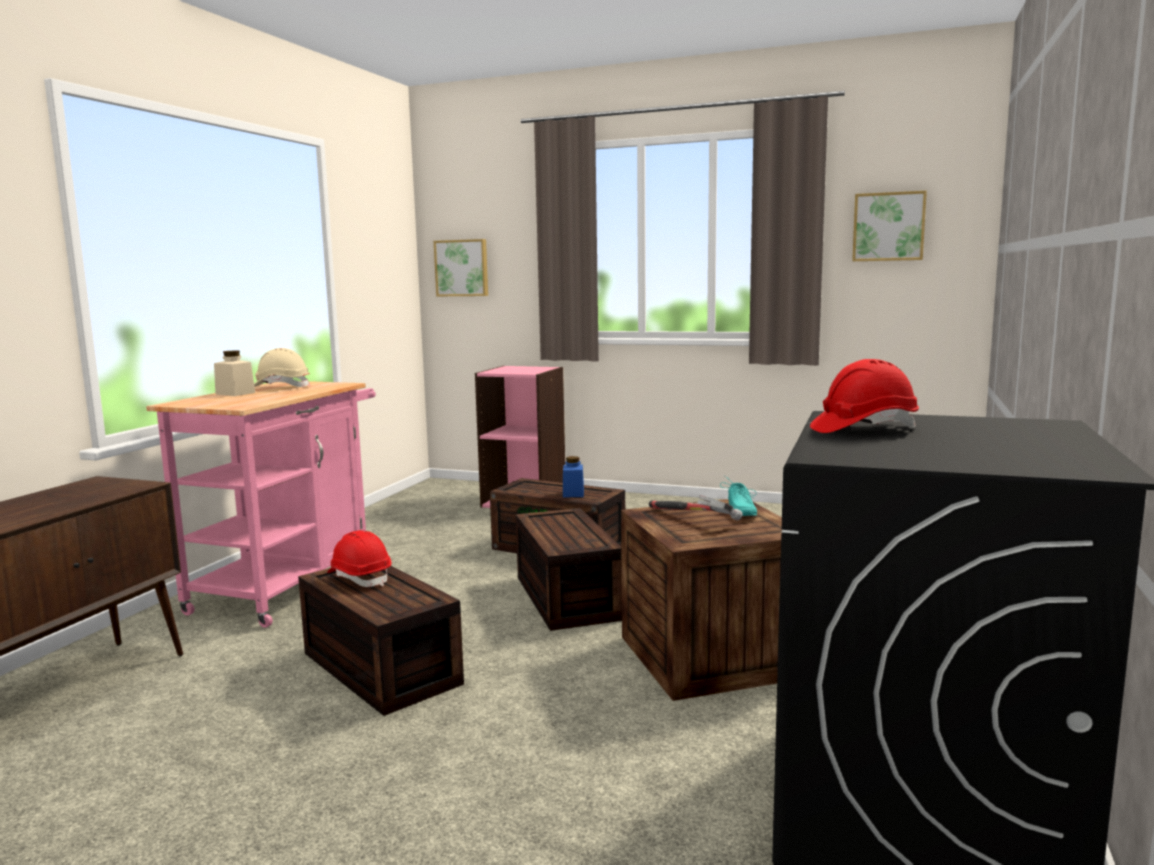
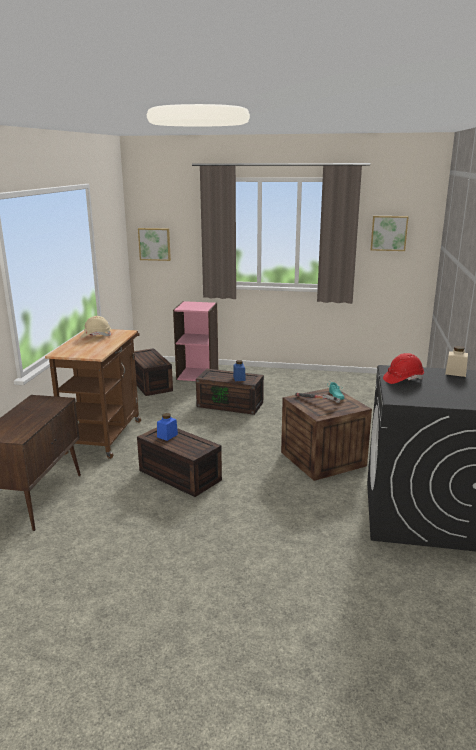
camera: 10 degrees left, 10 degrees up
(235, 393) = (78, 343): beige jar -> beige jar (455, 373)
(290, 585) = (105, 434): pink cart -> brown cart
(360, 578) = (167, 436): red hard hat -> blue jar
(564, 597) = (245, 433): brown storage box -> brown storage box (149, 384)

